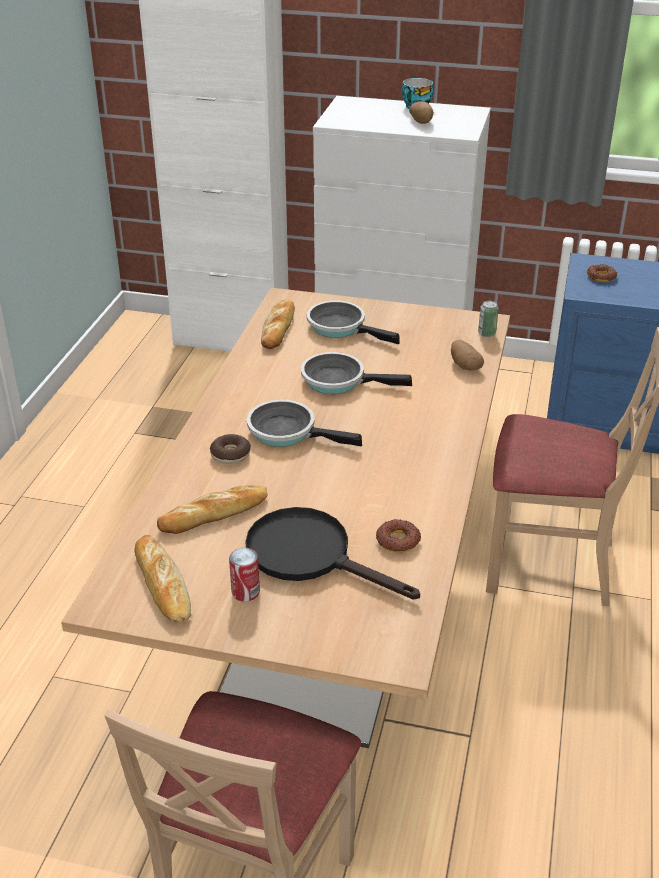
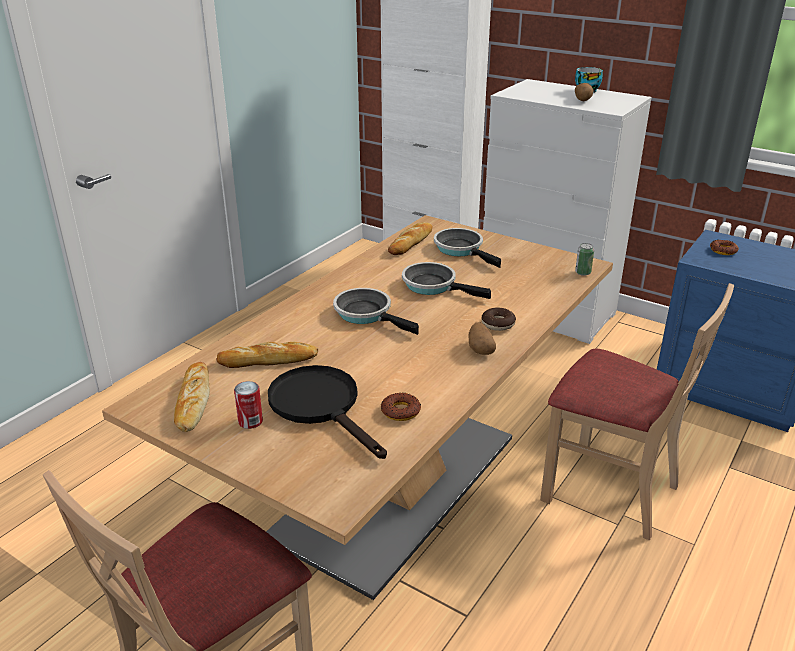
camera: 20 degrees right, 5 degrees down
(230, 454) = (311, 321): donut -> donut (498, 324)
(464, 365) = (547, 292): potato -> potato (480, 349)

